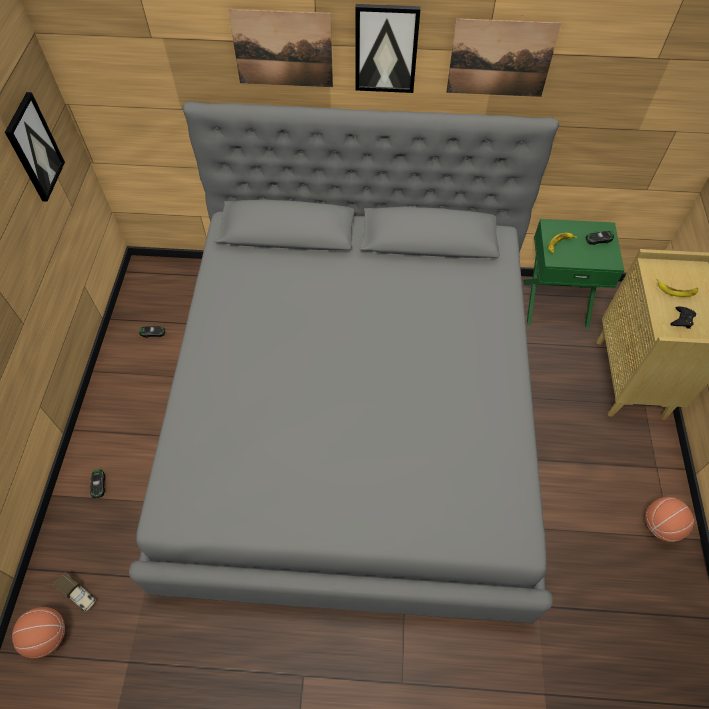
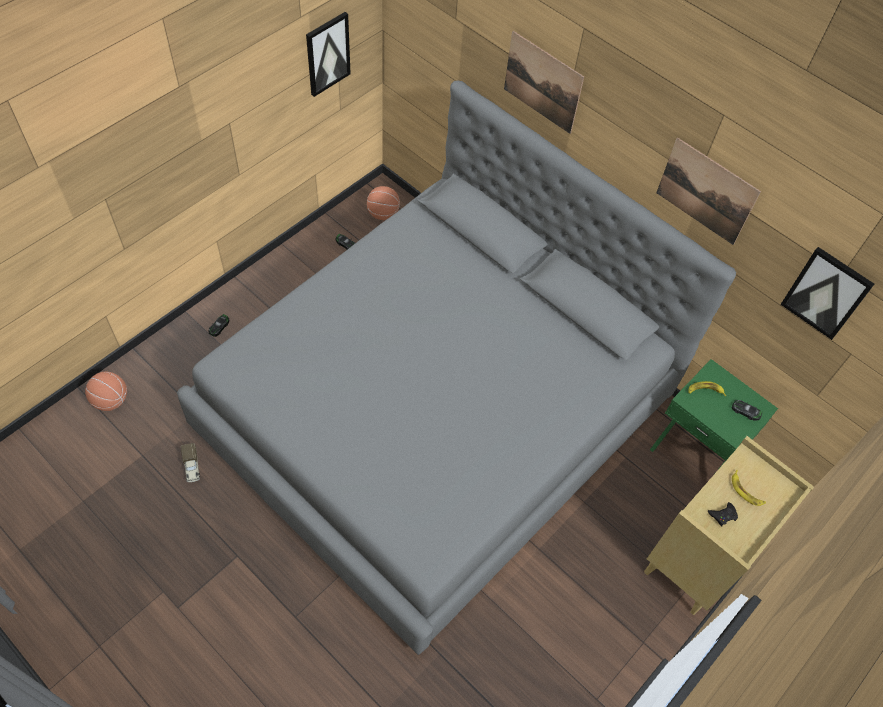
camera: 35 degrees right, 0 degrees up
(79, 594) = (149, 389): toy truck -> toy truck (192, 467)
(386, 49) = (618, 128): picture -> picture (826, 293)
(661, 525) = (598, 684): basketball -> basketball (383, 214)

